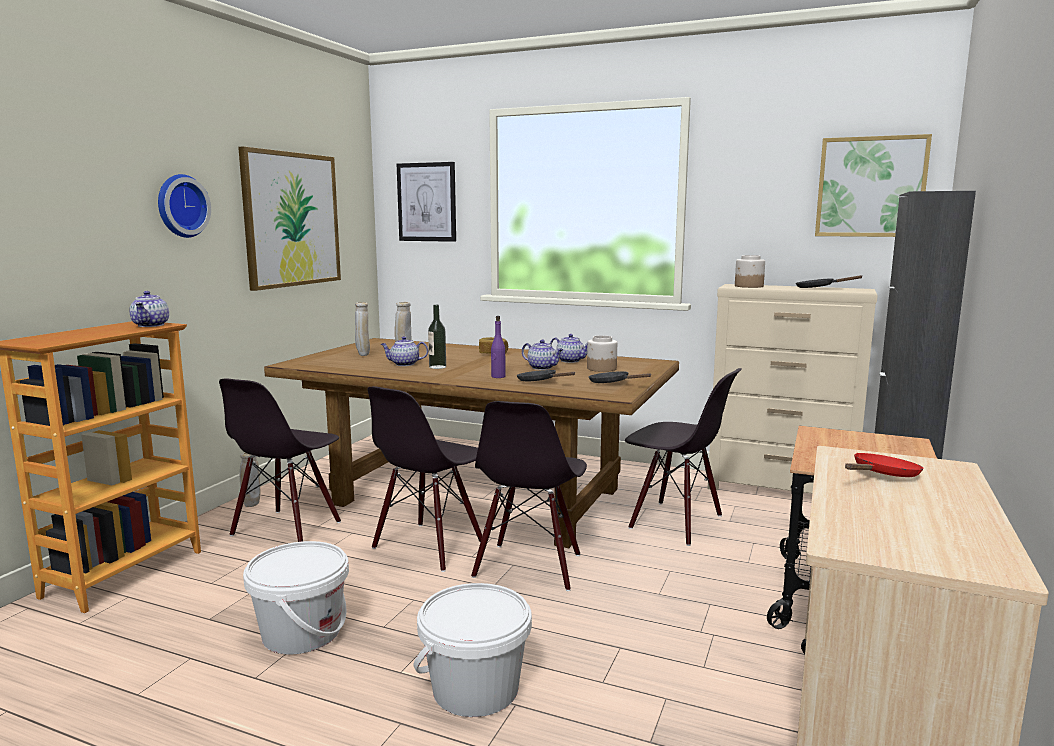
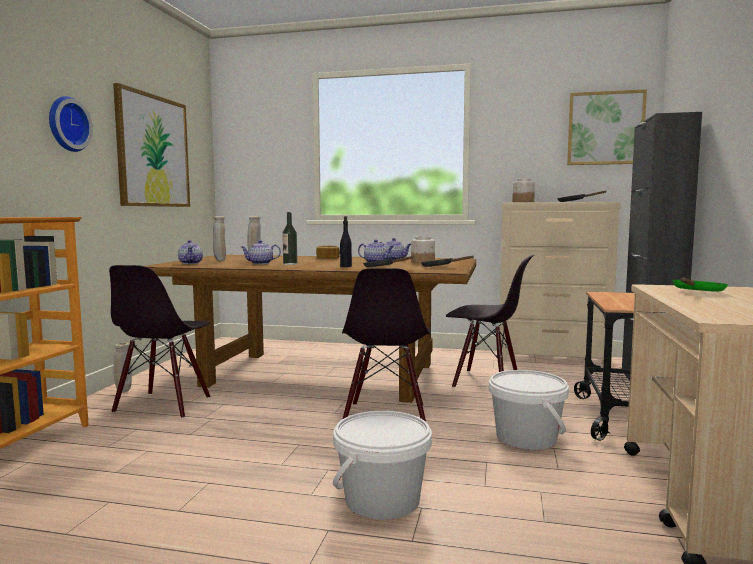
camera: 10 degrees left, 5 degrees down
(151, 325) = (49, 216): teapot -> teapot (191, 263)
(302, 633) = (208, 475): white bucket -> white bucket (526, 438)
(427, 202) = (259, 147): picture -> none
(429, 546) = (295, 408): black chair -> none
(498, 376) = (345, 266): purple bottle -> black bottle
(882, 475) = (697, 292): red frying pan -> green frying pan

